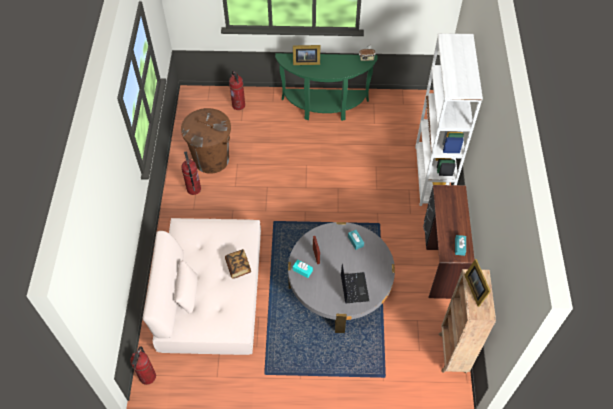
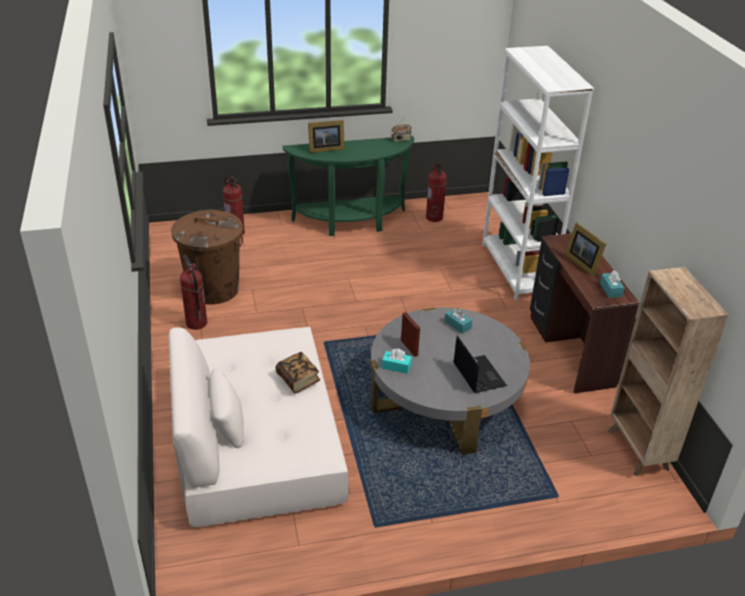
camera: 15 degrees left, 20 degrees down
(147, 376) = (181, 566): fire extinguisher -> fire extinguisher (434, 217)
(475, 288) = (679, 286): picture frame -> picture frame (582, 263)

